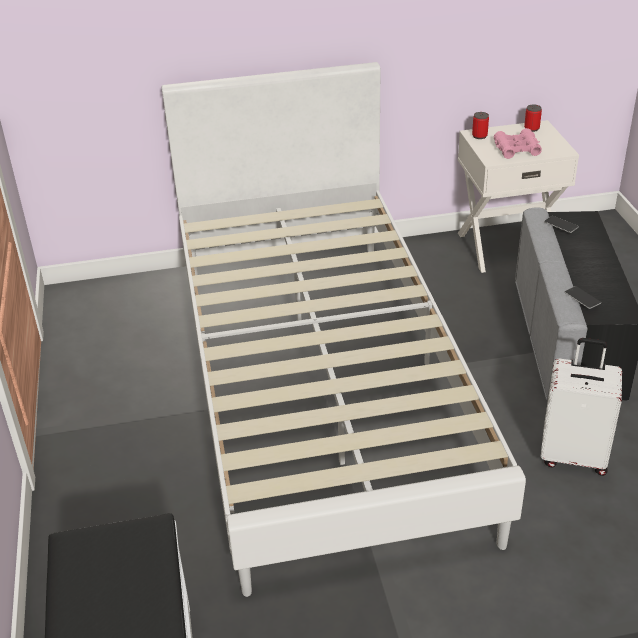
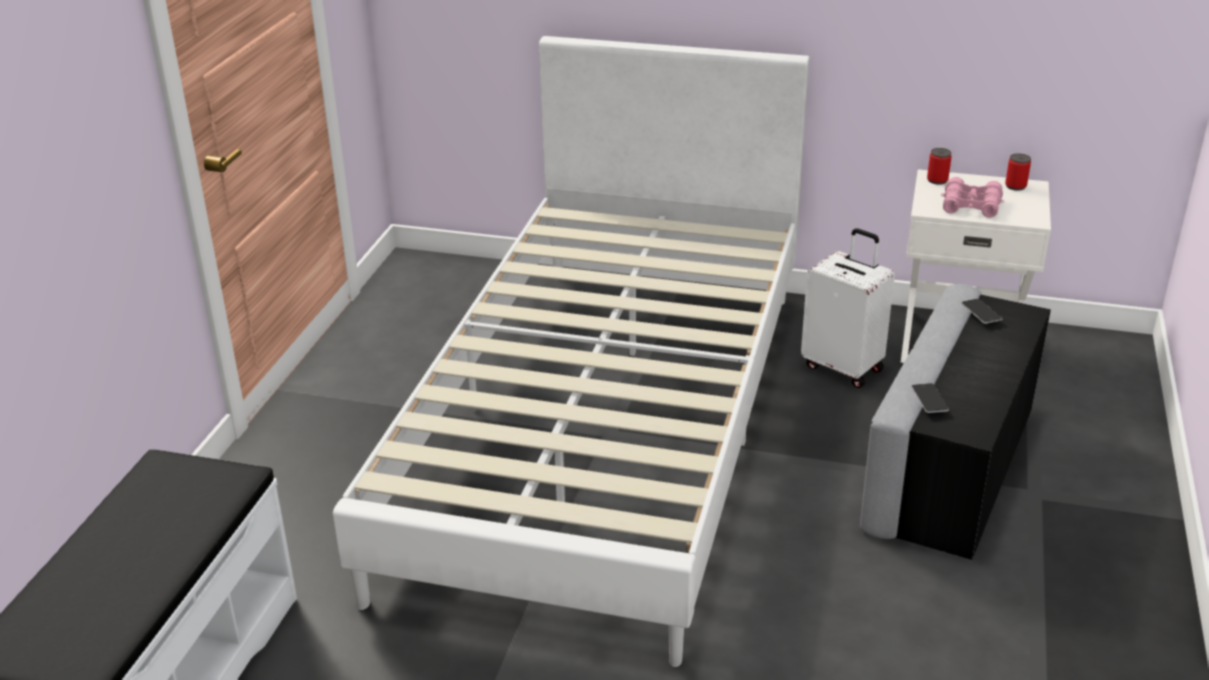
camera: 25 degrees right, 5 degrees down
(574, 455) = (847, 598): white suitcase -> white suitcase (843, 367)

